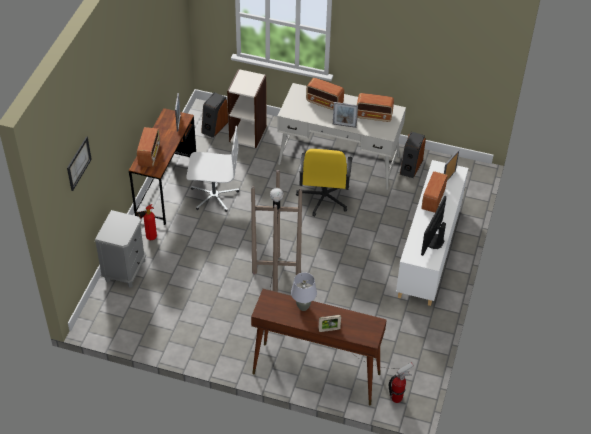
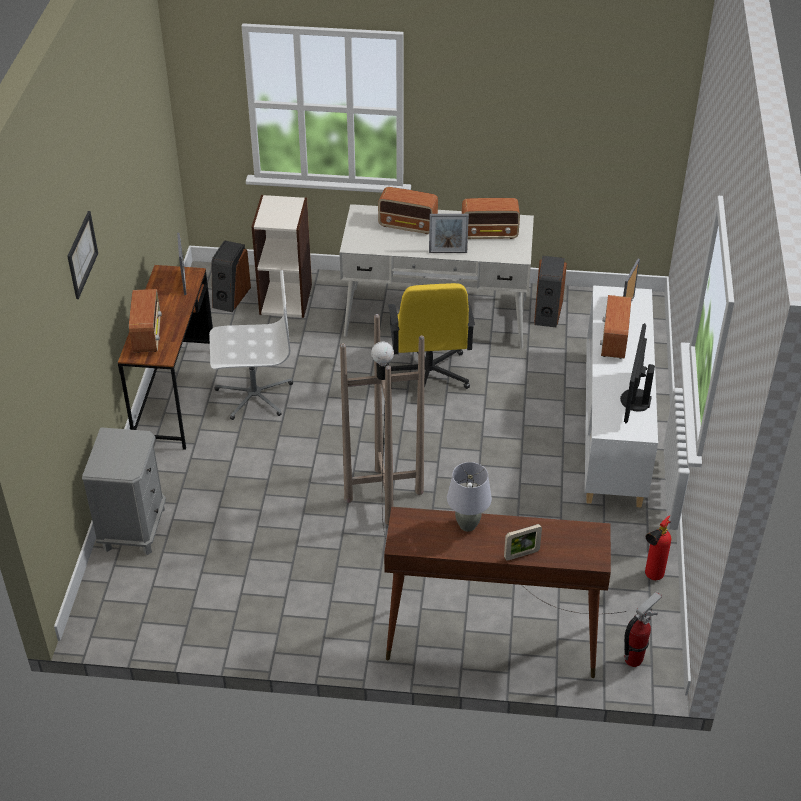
camera: 10 degrees left, 5 degrees down
(78, 163) = (45, 337): picture -> picture (81, 254)
(149, 238) = (163, 474): fire extinguisher -> fire extinguisher (651, 577)

